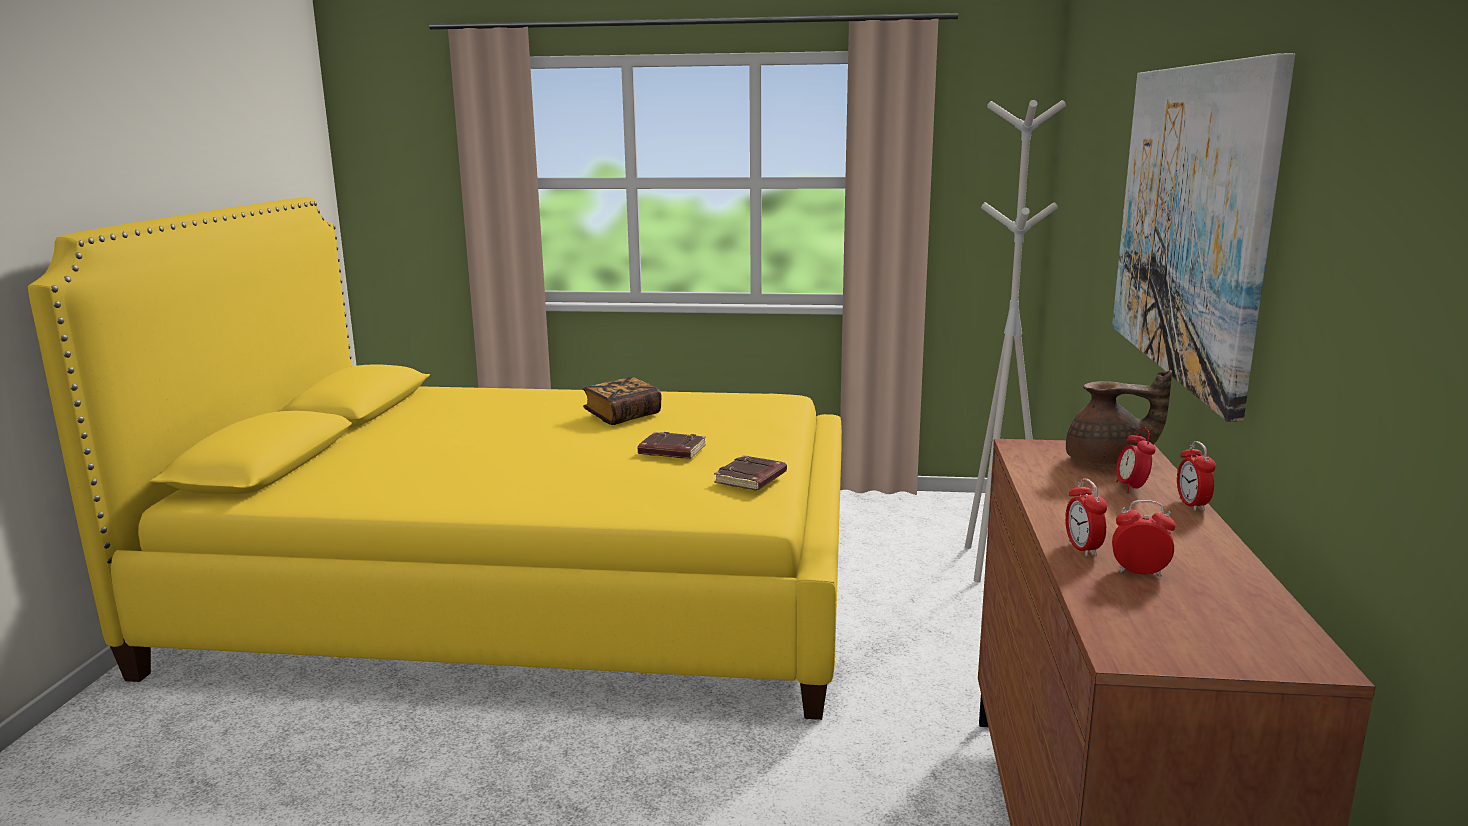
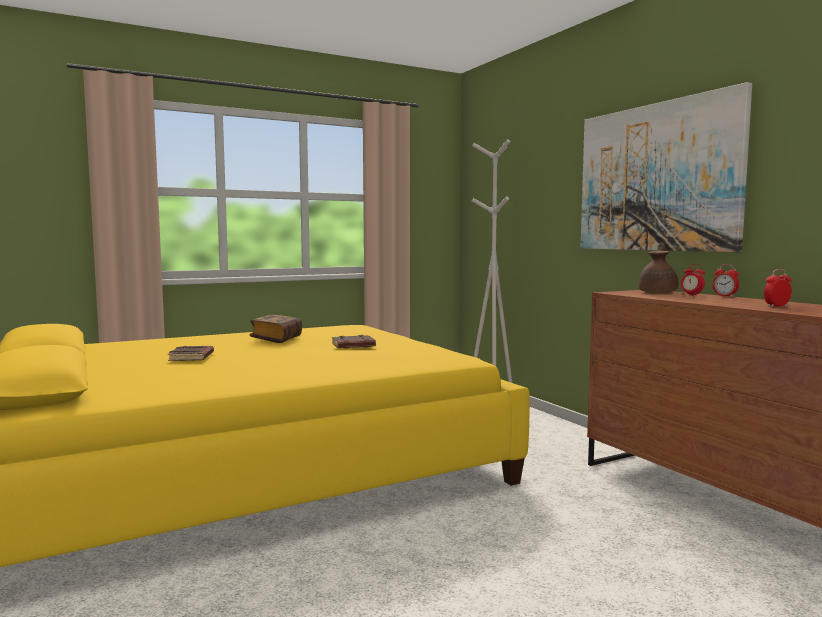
camera: 35 degrees left, 10 degrees down
(751, 479) = (431, 348): brown book -> brown book (192, 357)
(1082, 548) = (739, 305): alarm clock -> none
(1107, 463) = (658, 292): brown teapot -> brown teapot turned 45 degrees counterclockwise

